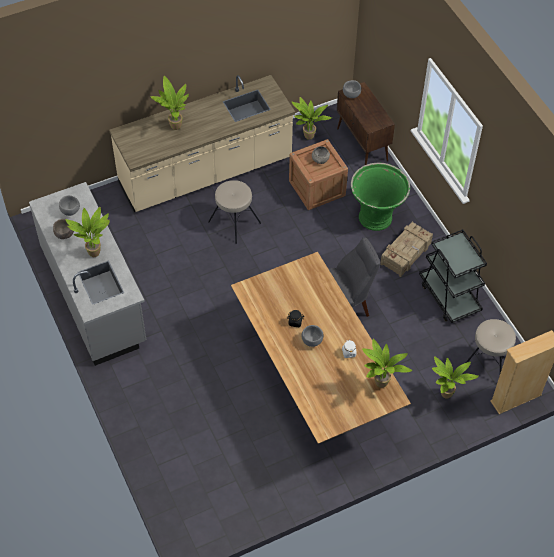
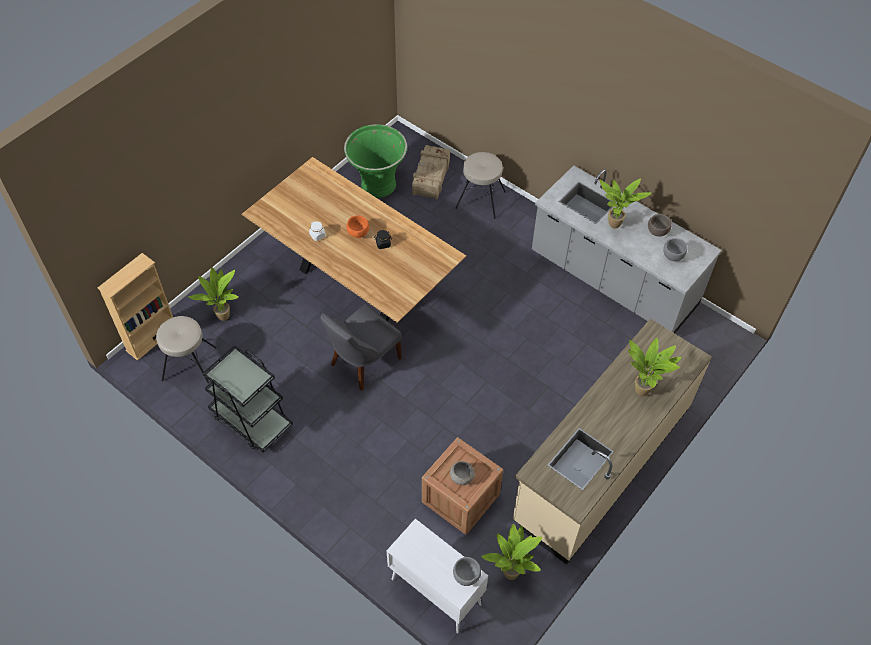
camera: 155 degrees right, 0 degrees up
(234, 222) = (529, 412): beige stool -> beige stool (480, 199)
(312, 341) = (358, 233): grey bowl -> orange bowl
(362, 145) = (435, 591): brown cabinet -> white cabinet
(376, 218) = (371, 486): green planter -> green planter (377, 185)
(380, 385) = (275, 218): potted plant -> none
(406, 253) = (318, 453): crate -> crate (430, 177)

